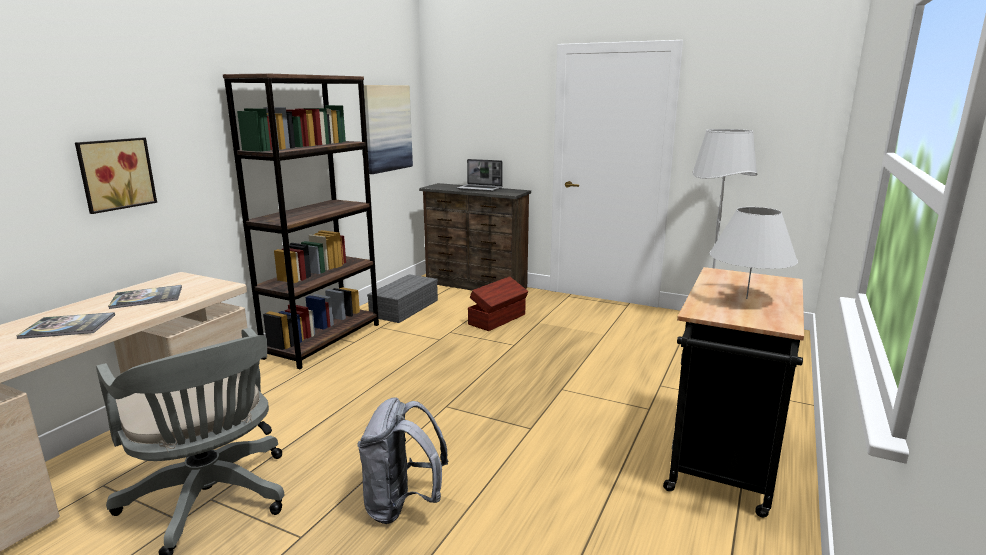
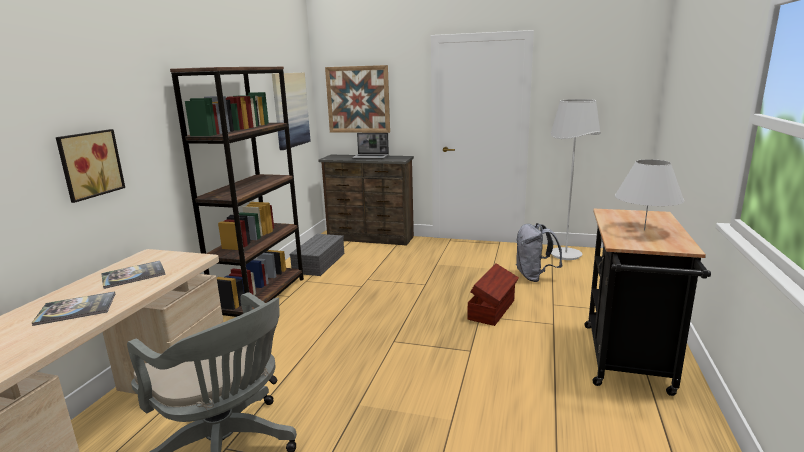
camera: 10 degrees left, 0 degrees up
(402, 505) = (397, 428): grey backpack -> grey backpack (534, 277)
(471, 119) = (358, 99): none -> picture
(498, 319) = (402, 265): brown storage box -> brown storage box (492, 309)

